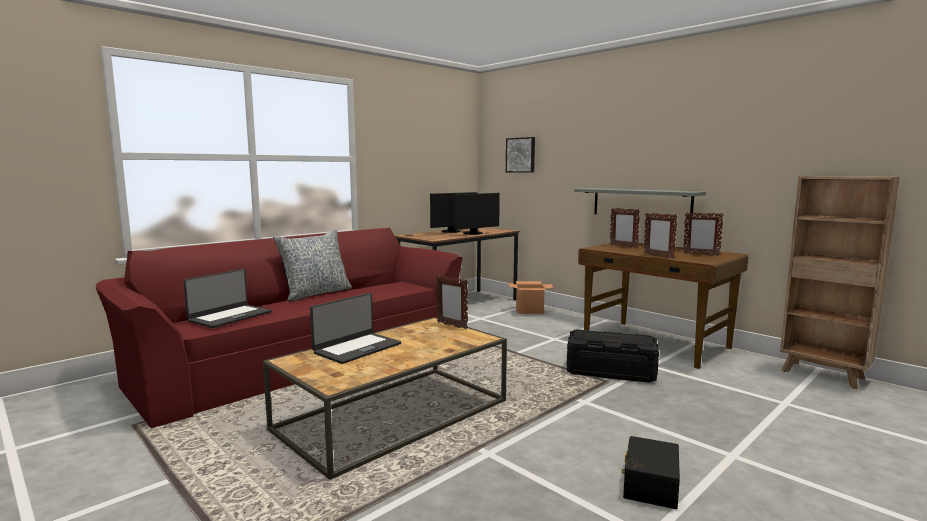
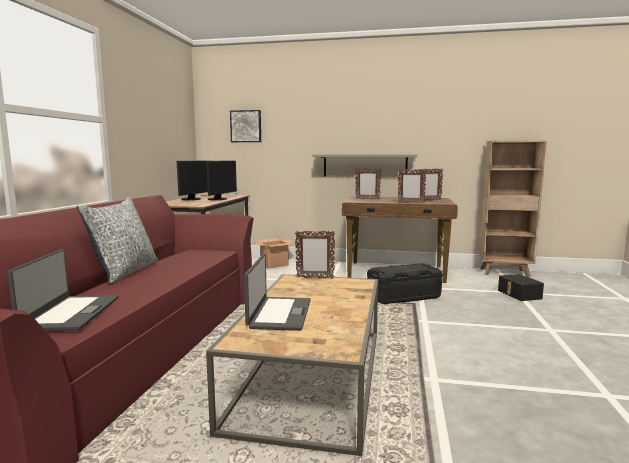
camera: 35 degrees left, 0 degrees up
(648, 484) = (549, 362): black storage box -> black storage box (518, 294)

